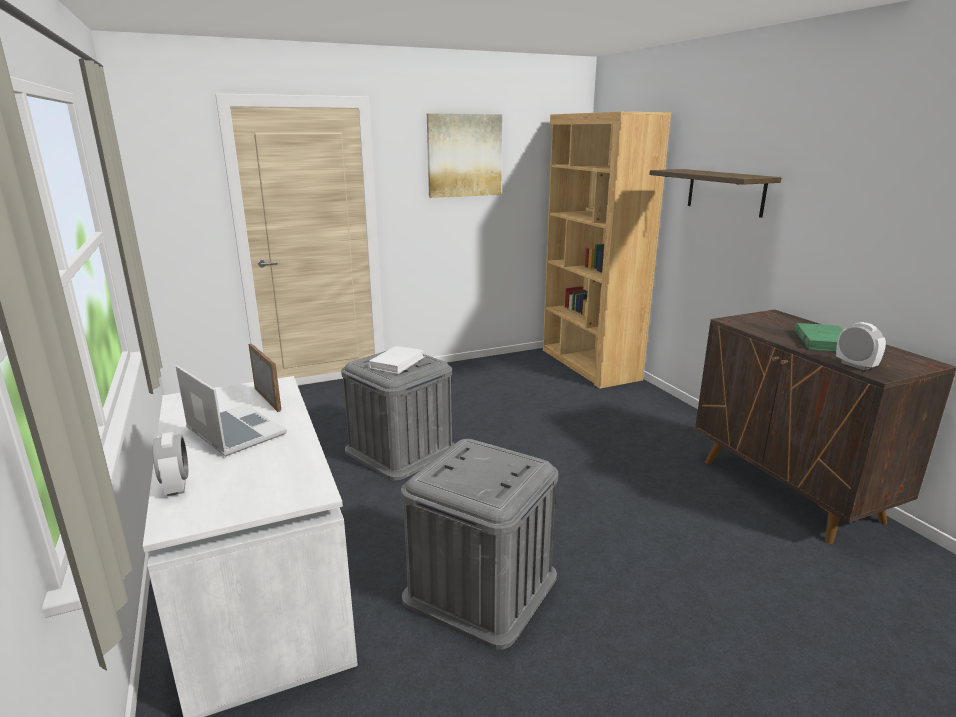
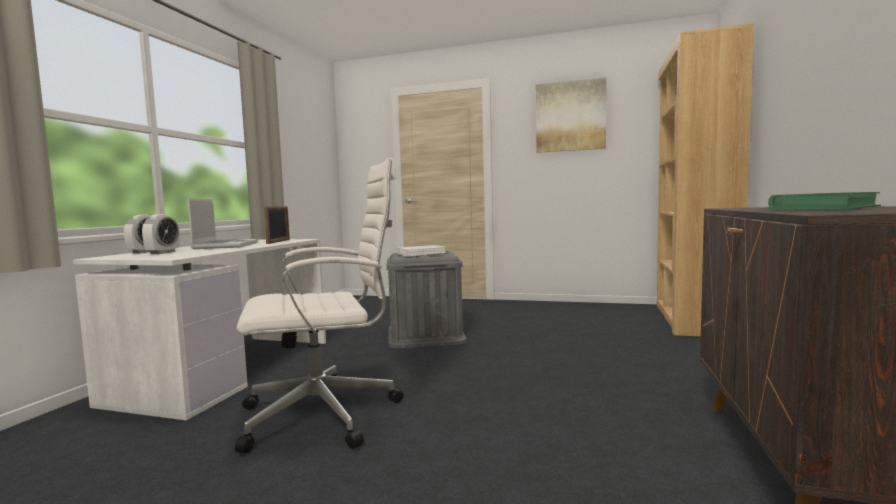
camera: 40 degrees right, 15 degrees down
(481, 587) = (325, 414): grey storage box -> white office chair
(725, 192) = (793, 80): shelf -> none
(855, 365) = (809, 211): alarm clock -> alarm clock (163, 253)

